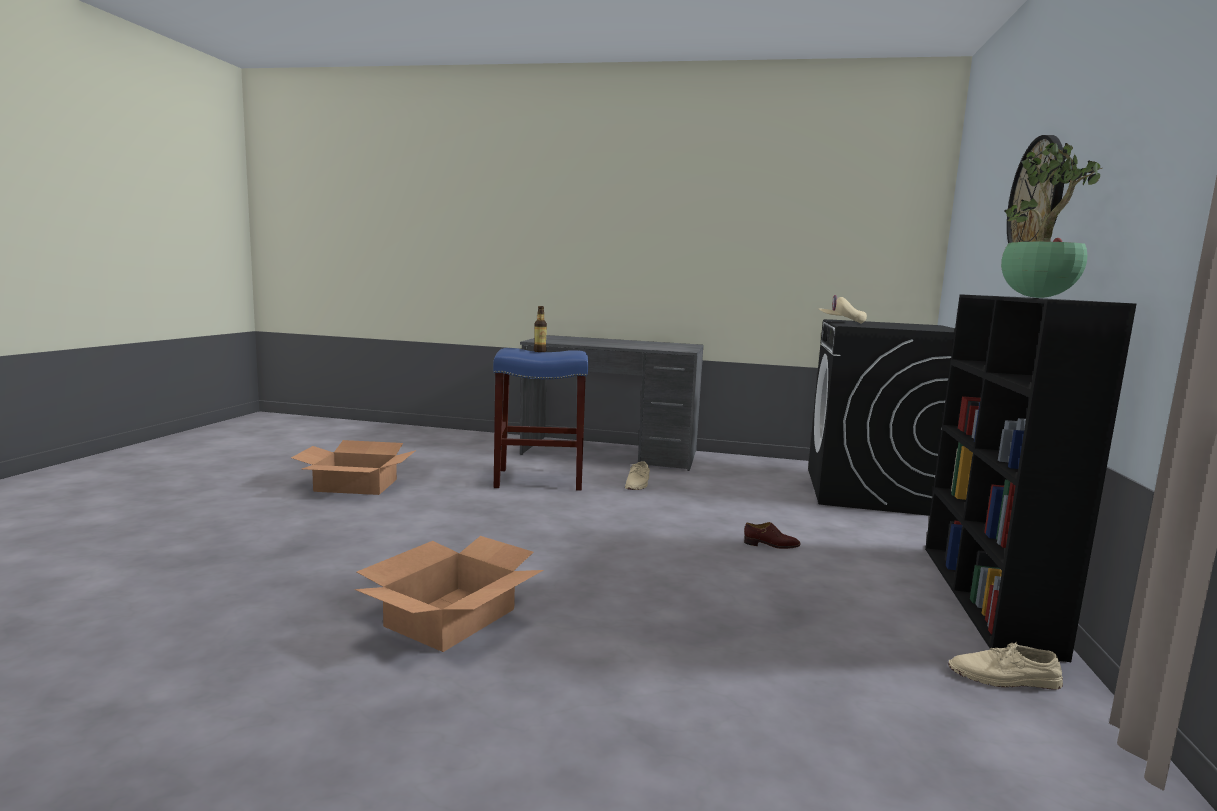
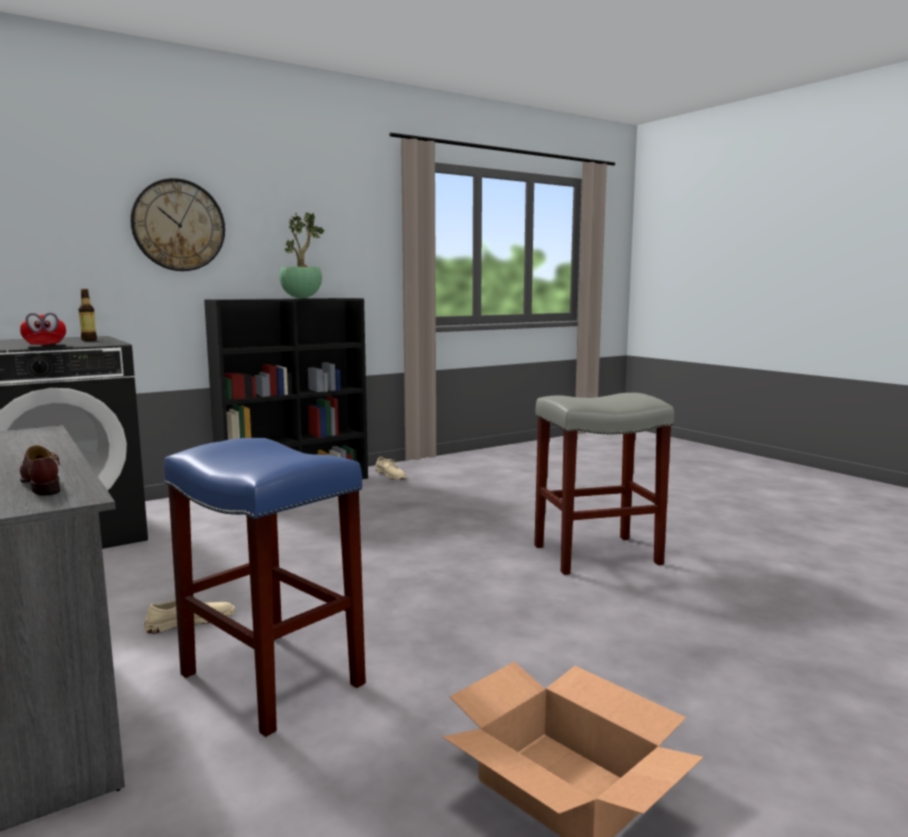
camera: 135 degrees left, 0 degrees up
(450, 617) = (598, 554): cardboard box -> grey stool
(539, 351) = (260, 455): bottle -> bottle (89, 340)
(771, 545) = (301, 529): brown shoe -> brown shoe (42, 484)
(841, 322) = (45, 346): beige cap -> red cap

